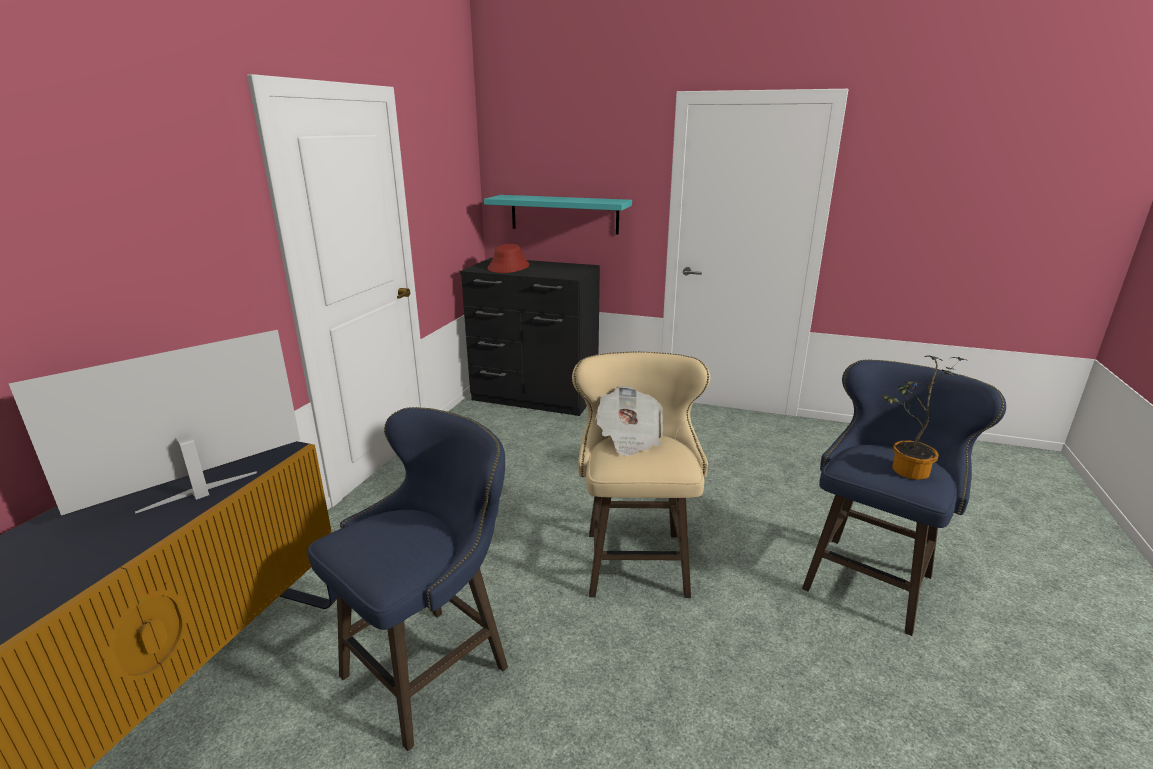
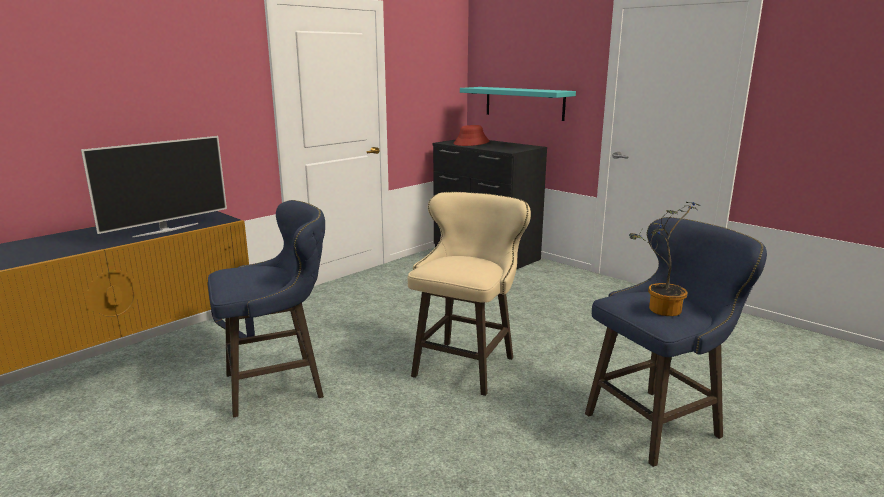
camera: 25 degrees right, 5 degrees down
(200, 493) = (166, 230): television -> television turned 150 degrees clockwise
(629, 438) = (459, 256): newspaper -> none

